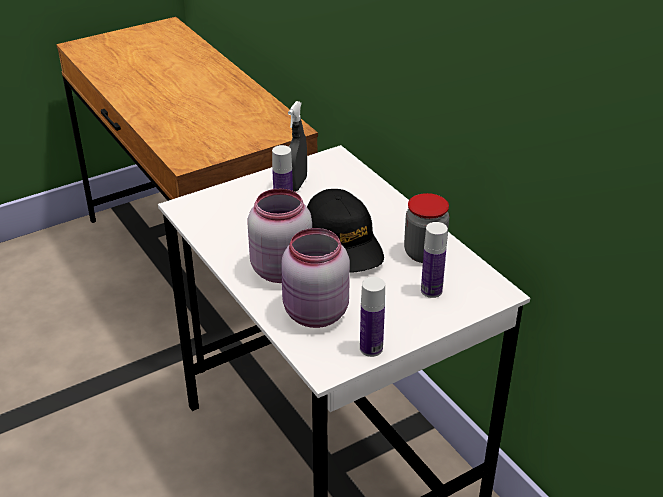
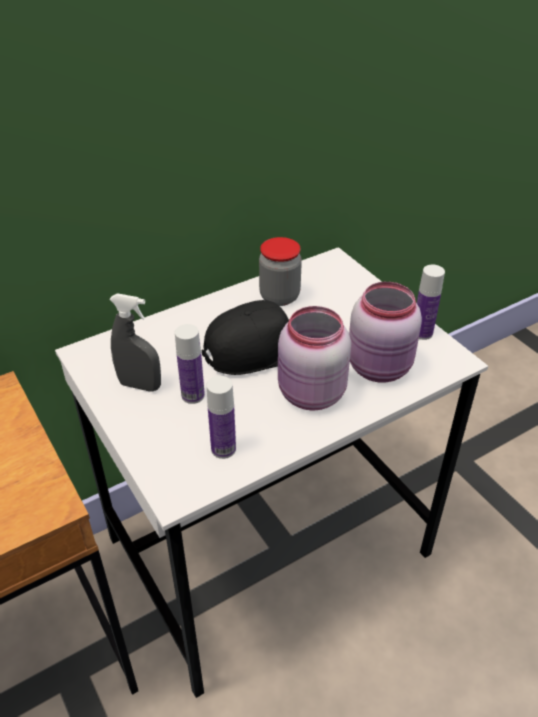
camera: 90 degrees left, 5 degrees up
(431, 291) = (336, 295): bottle -> bottle (223, 449)

